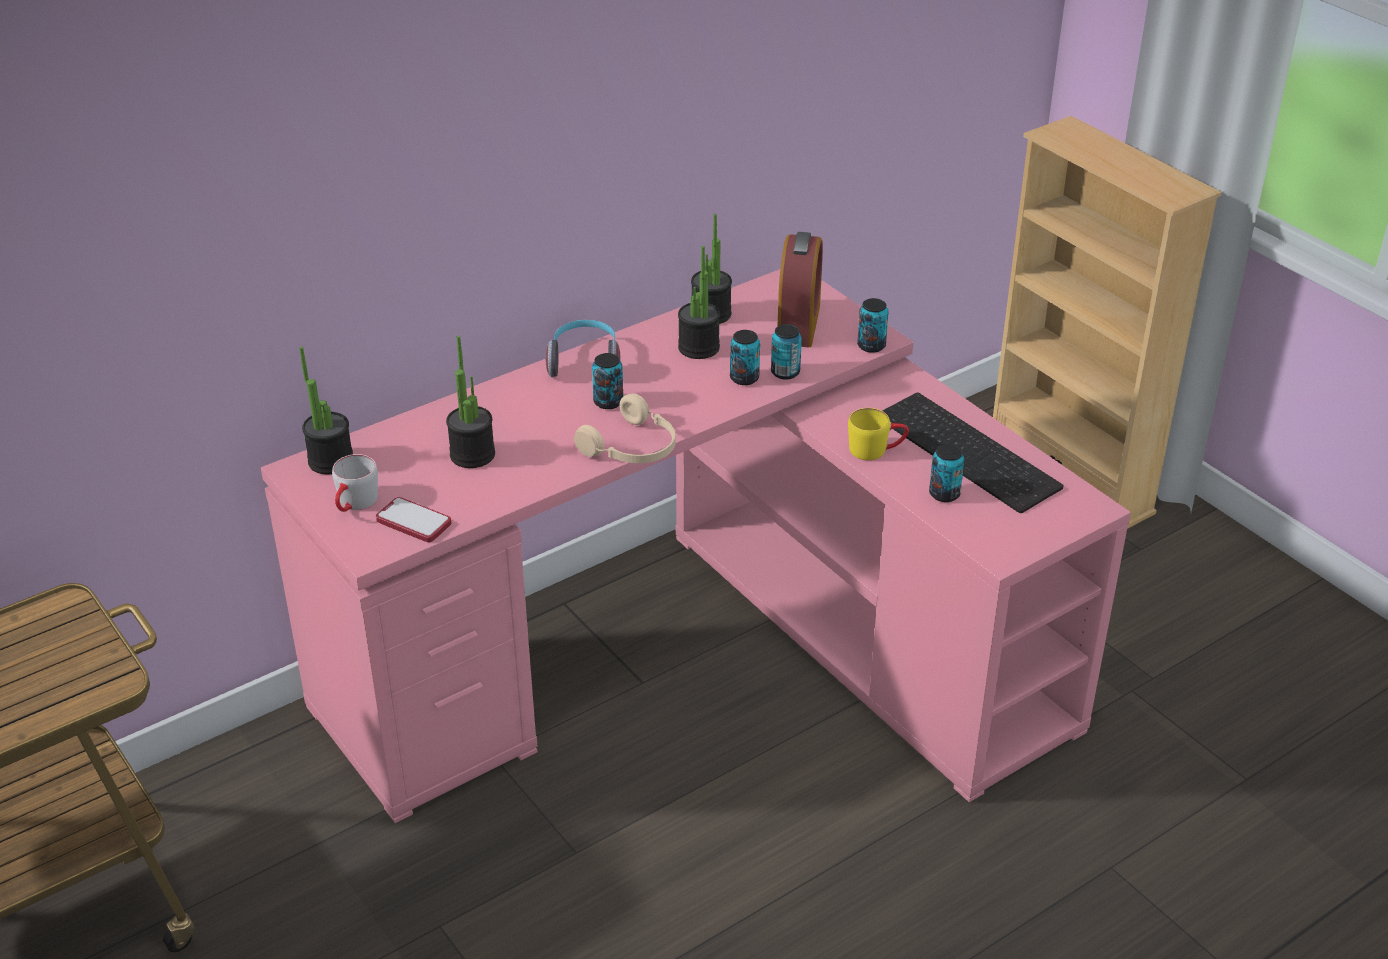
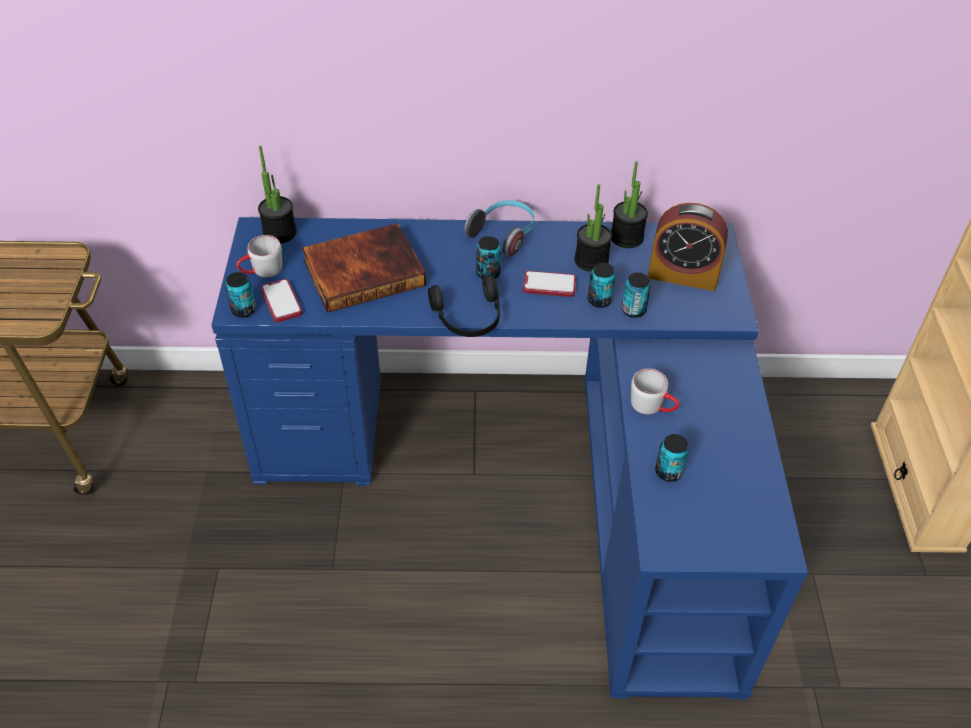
camera: 35 degrees right, 10 degrees up
(472, 455) = (364, 271): potted plant -> book
(633, 448) = (468, 318): beige headphones -> black headphones
(681, 386) = (549, 285): none -> phone
(705, 650) = (533, 474): pink desk -> blue desk
(798, 324) = (683, 275): alarm clock -> alarm clock turned 60 degrees clockwise
(871, 346) = (720, 319): can -> can (243, 310)
(876, 449) = (653, 406): yellow mug -> grey mug
(971, 451) = (725, 446): keyboard -> none

